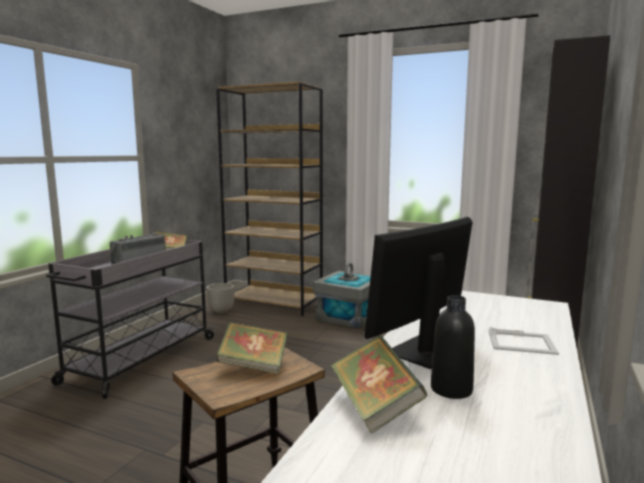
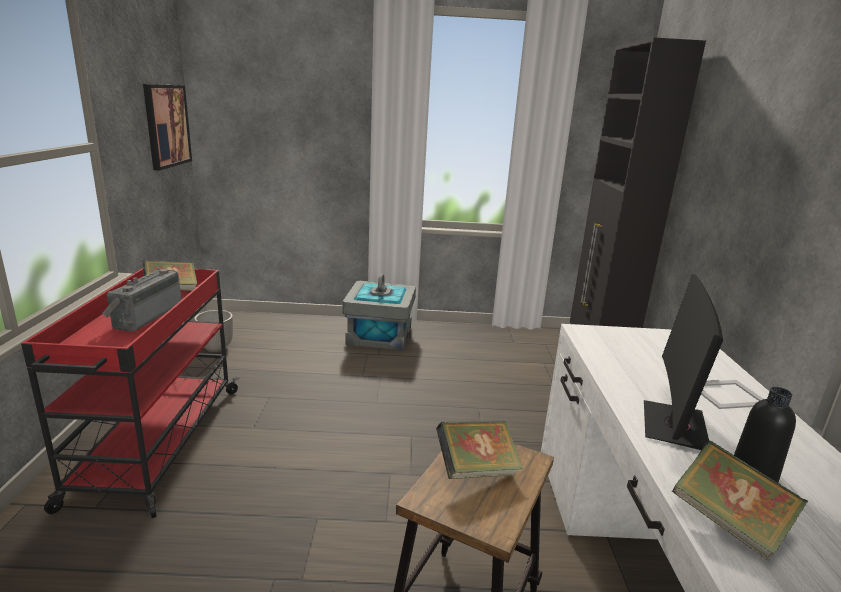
camera: 25 degrees left, 10 degrees up
(140, 360) = (157, 444): grey cart -> red cart
(207, 150) = (166, 125): none -> picture
(274, 303) = (277, 326): brown bookcase -> none

